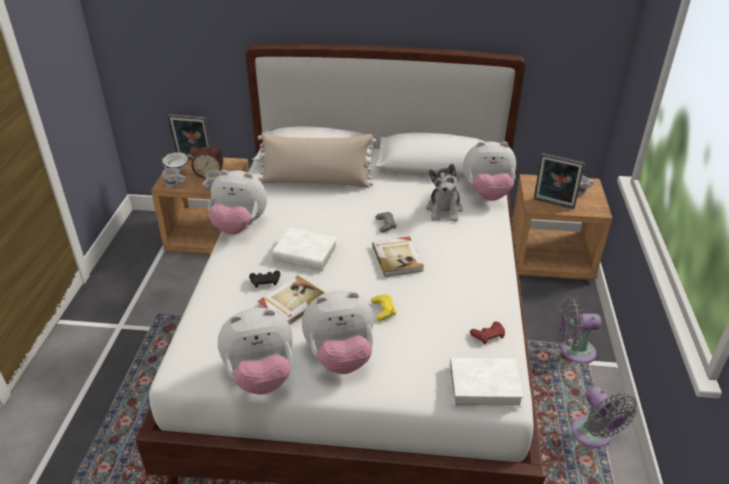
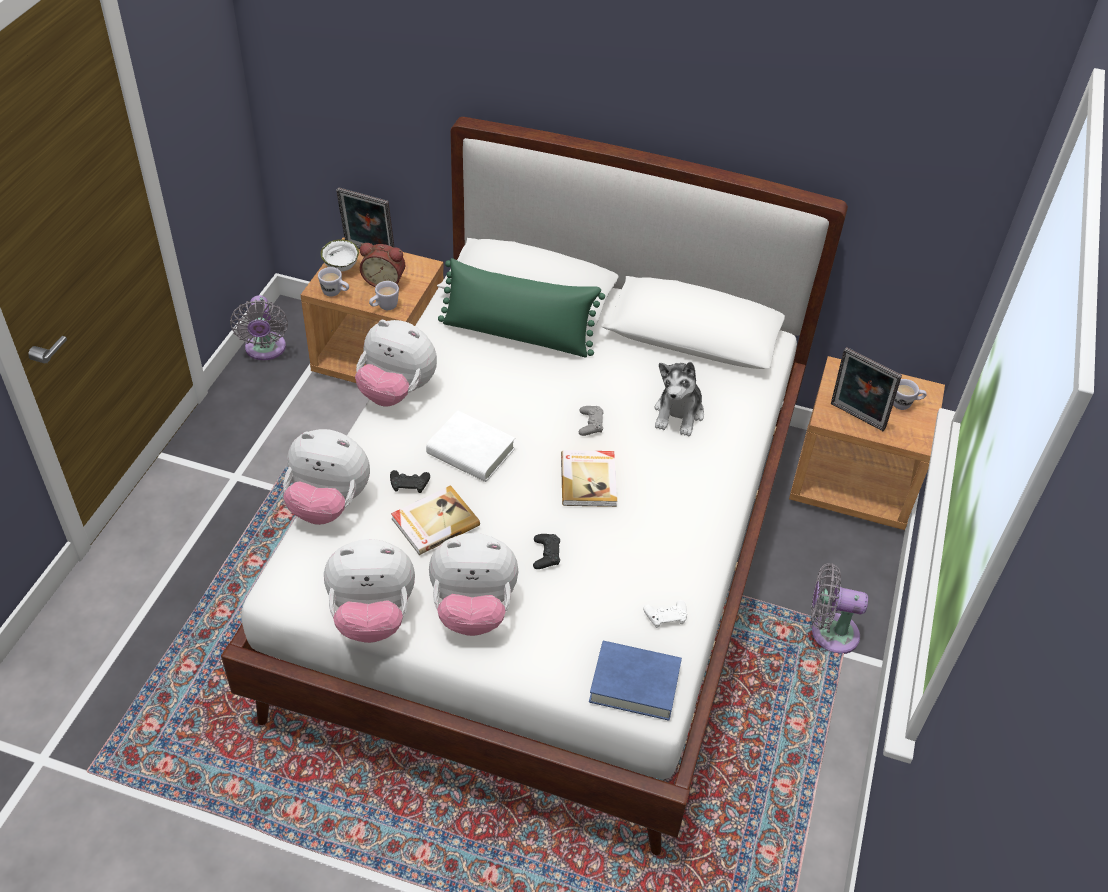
camera: 10 degrees right, 10 degrees up
(316, 182) = (517, 335): beige pillow -> green pillow
(383, 310) = (546, 554): yellow game controller -> black game controller
(484, 386) = (634, 684): white book -> blue book
(487, 194) = (748, 398): plush toy -> plush toy (328, 504)
(488, 335) = (666, 616): red game controller -> white game controller
(593, 436) = (808, 756): grey fan -> grey fan (265, 350)

